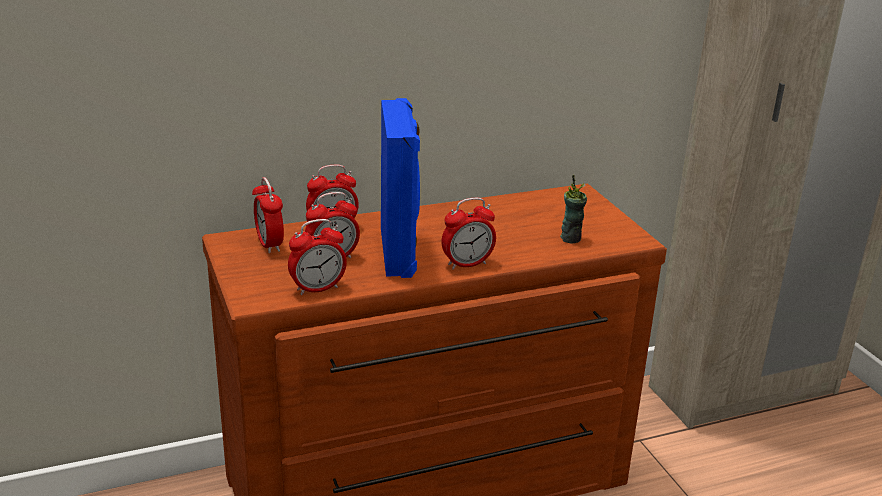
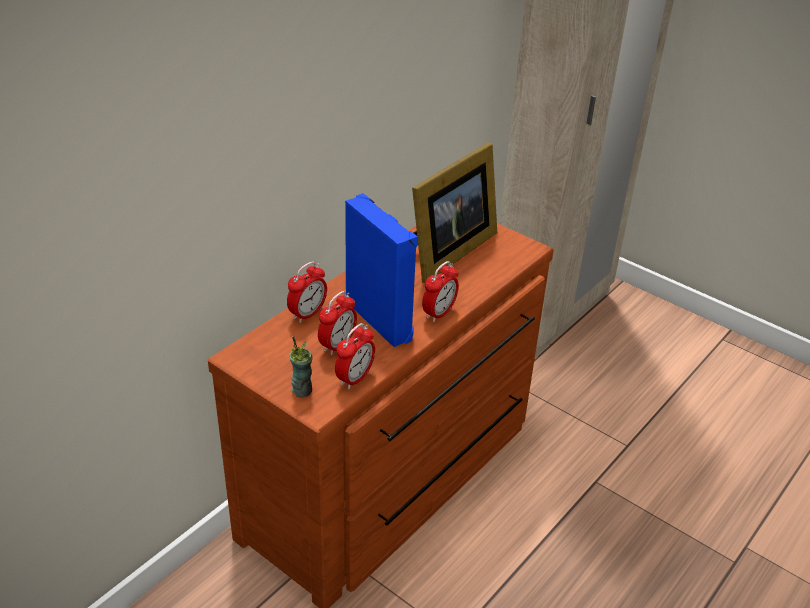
camera: 30 degrees left, 10 degrees up
(269, 245) = (275, 349): alarm clock -> none
(533, 219) = (446, 252): none -> picture frame
(571, 238) = (487, 262): cup -> cup (302, 390)

